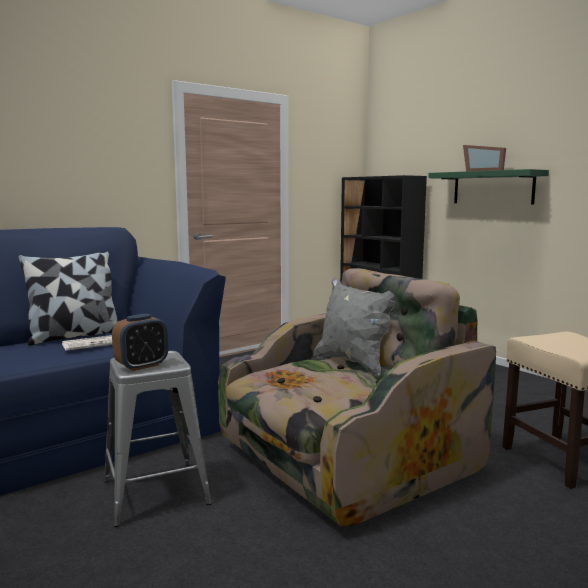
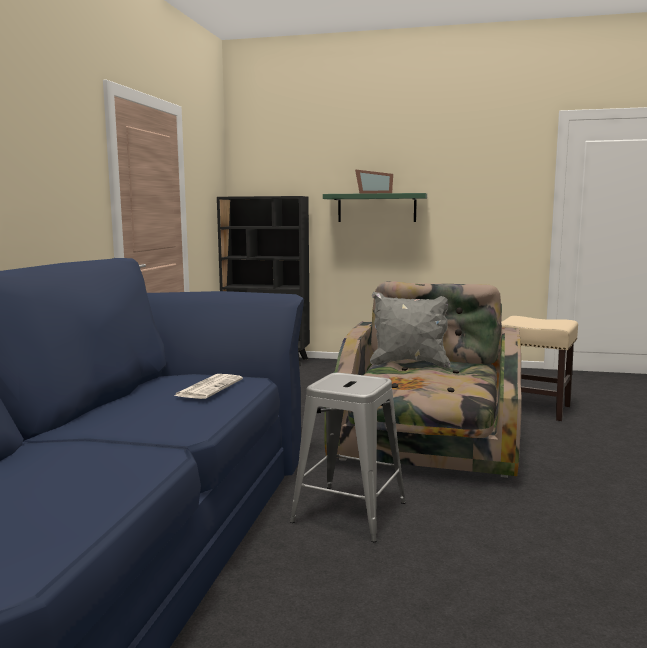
camera: 40 degrees left, 0 degrees up
(74, 336) = (147, 390): pillow -> none
(142, 366) = (356, 386): alarm clock -> none

